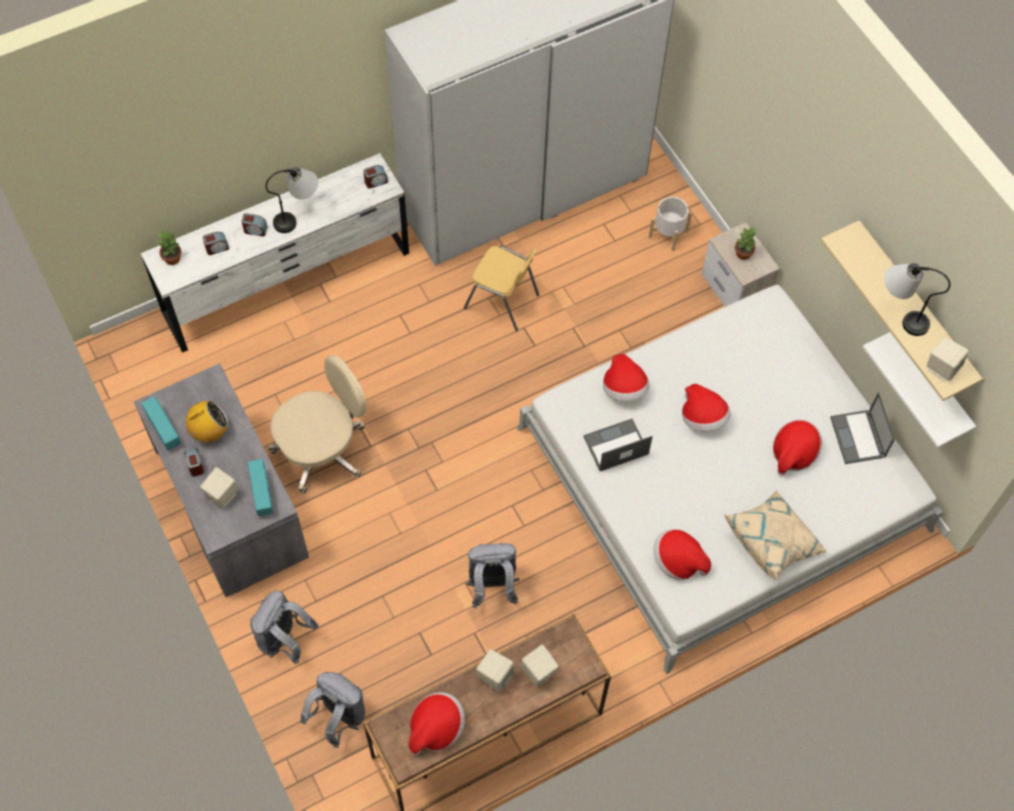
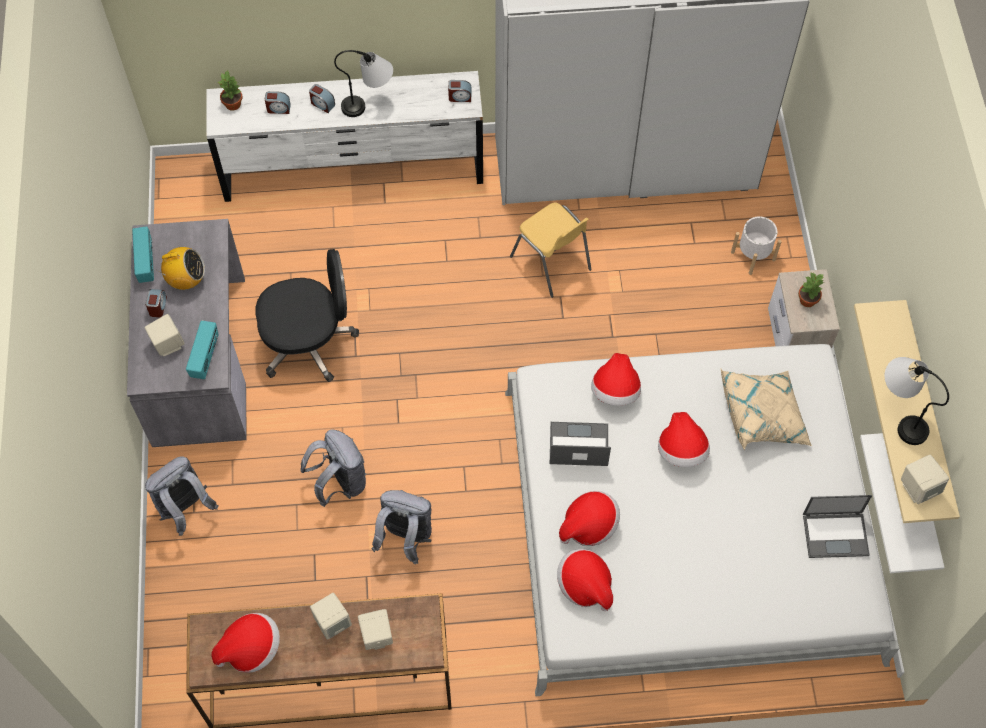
camera: 25 degrees right, 0 degrees up
(322, 449) = (309, 342): beige office chair -> black office chair
(338, 717) = (199, 604): grey backpack -> grey backpack (340, 482)
(773, 541) = (693, 605): beige pillow -> beige pillow (763, 416)
(793, 453) = (759, 523): hat -> hat (589, 525)
(858, 438) = (836, 534): laptop -> laptop turned 105 degrees counterclockwise

